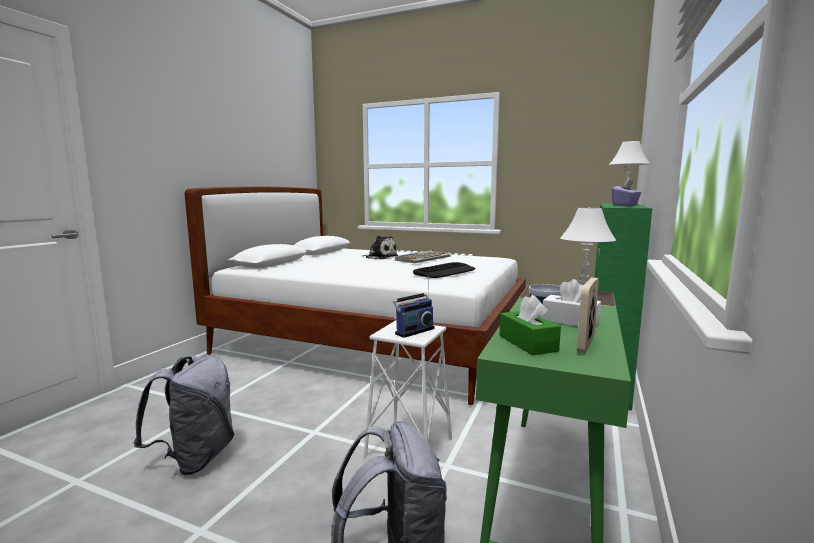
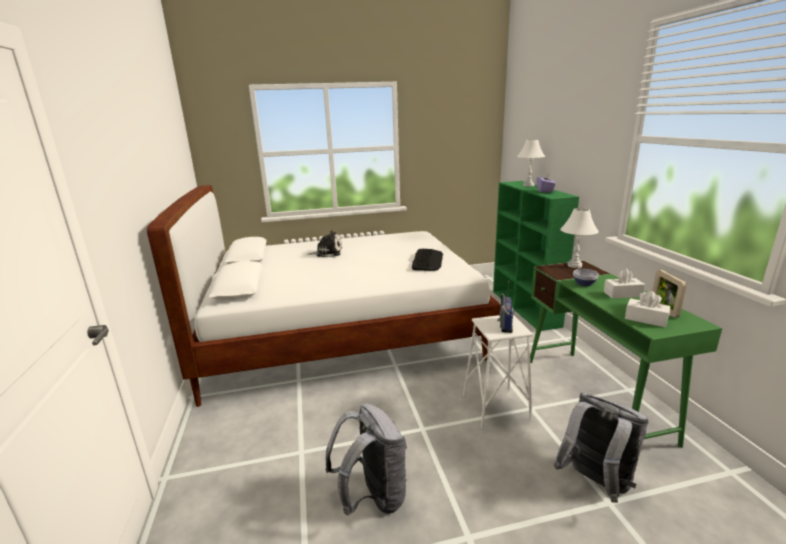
camera: 35 degrees left, 10 degrees up
(423, 258) = (369, 246): keyboard -> none
(527, 343) = (645, 319): green tissue box -> white tissue box

